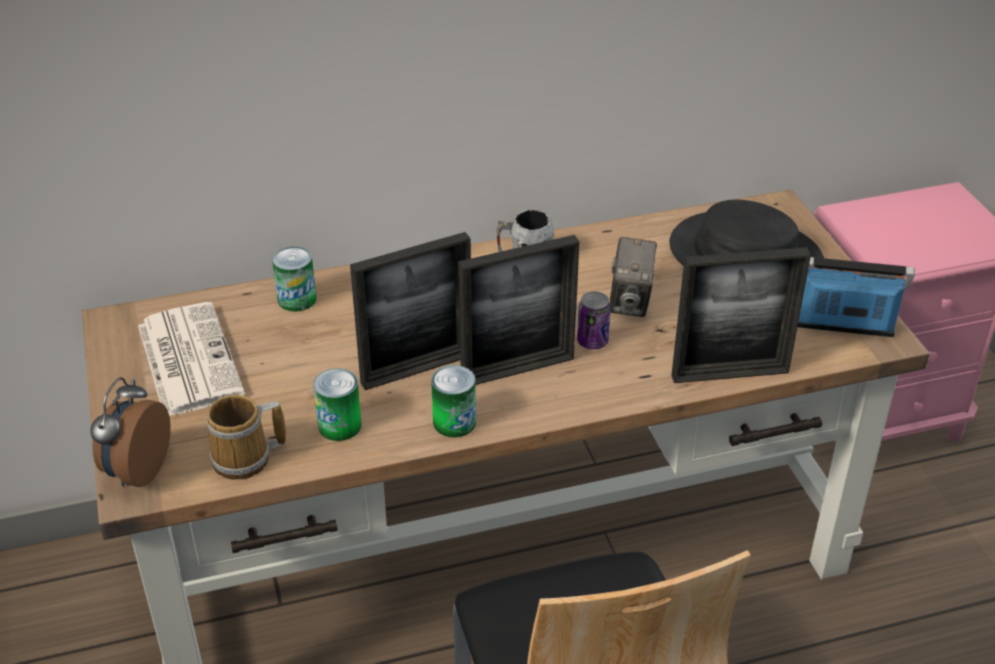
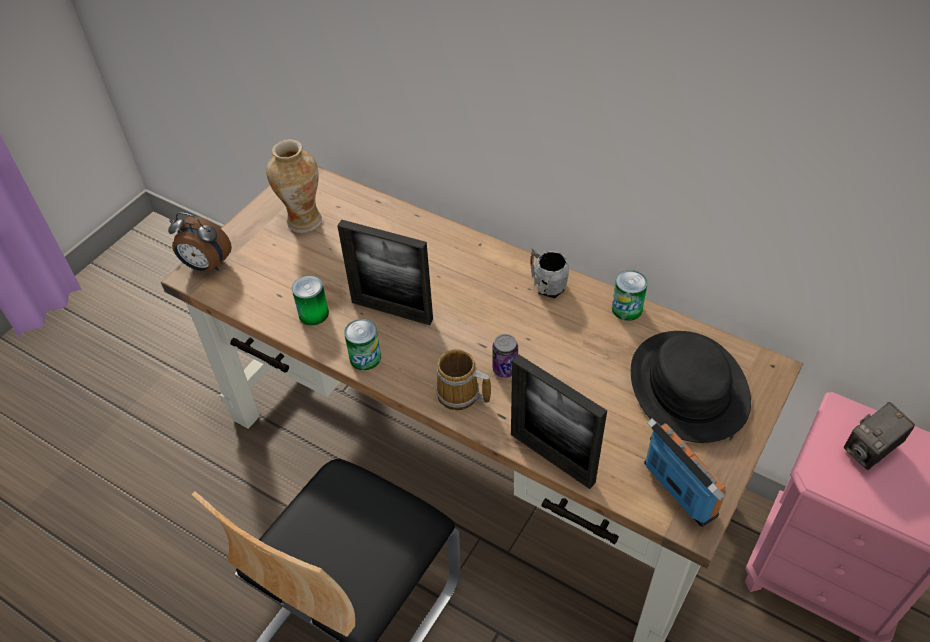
camera: 50 degrees right, 10 degrees up
(136, 471) = (206, 266): alarm clock -> alarm clock turned 135 degrees counterclockwise
(188, 359) = (303, 221): newspaper -> vase
(246, 459) = (252, 298): mug -> mug (460, 395)
(297, 299) = (395, 222): can -> can (627, 309)
(517, 369) = (440, 353): picture frame -> none
(630, 302) = (565, 361): camera -> camera (869, 451)

